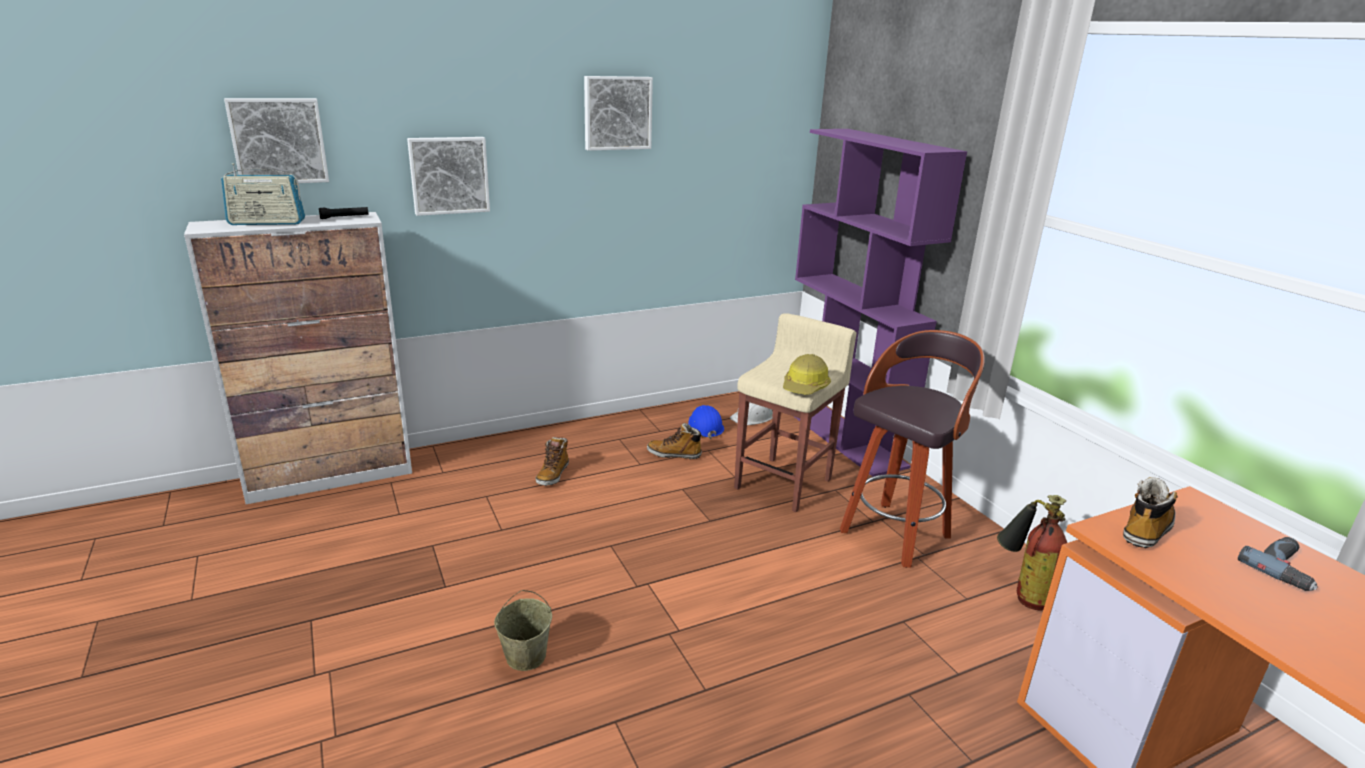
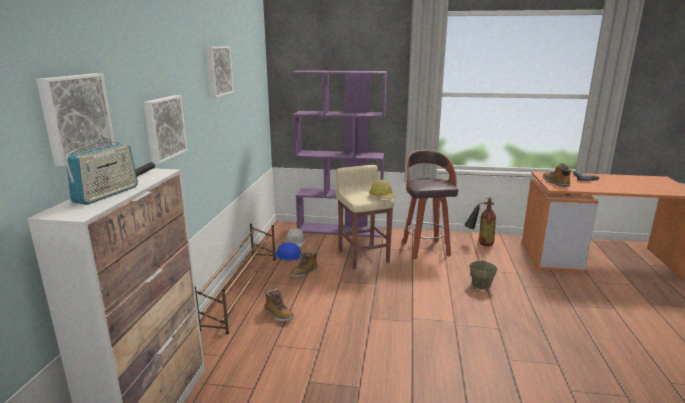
camera: 55 degrees left, 5 degrees down
(526, 656) = (445, 373): beige bucket -> beige bucket (481, 285)
(585, 431) = (243, 289): none -> brown shoe rack

